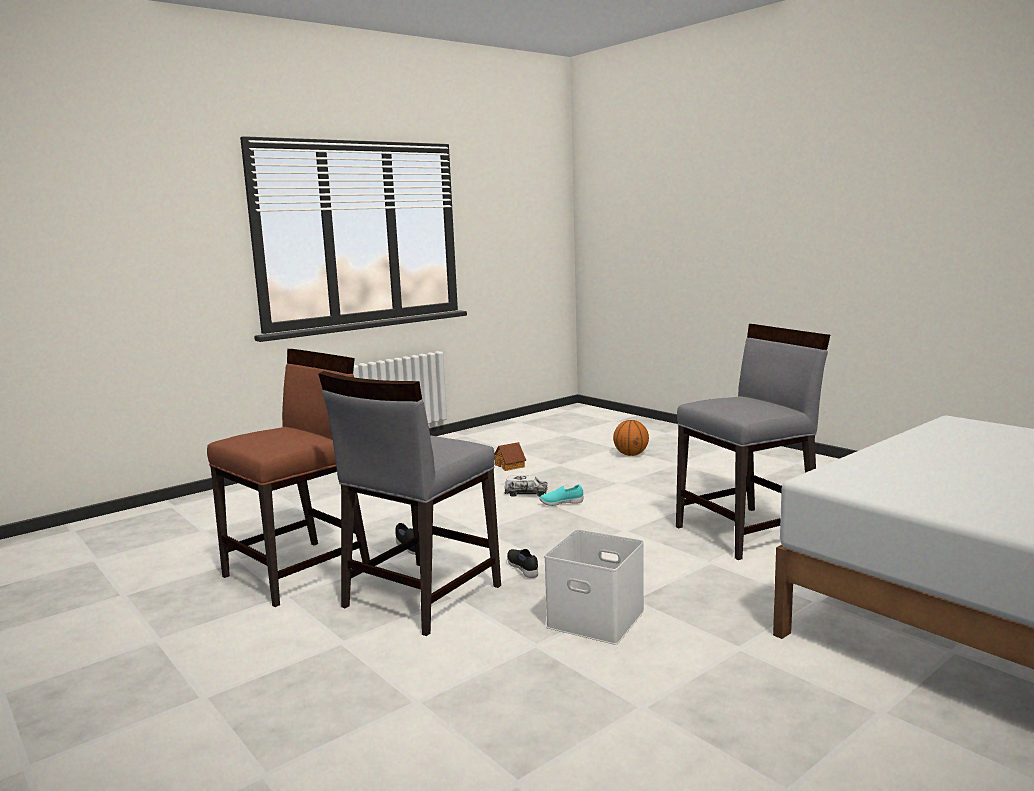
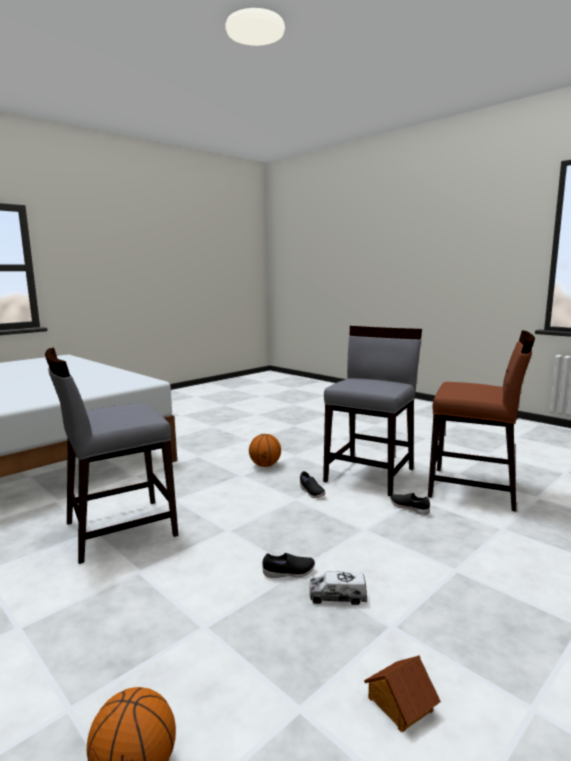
camera: 175 degrees right, 0 degrees up
(299, 571) = (474, 489): brown chair -> brown chair turned 105 degrees counterclockwise
(561, 503) = (289, 573): turquoise shoe -> black shoe
(593, 619) = (265, 465): white storage box -> basketball

